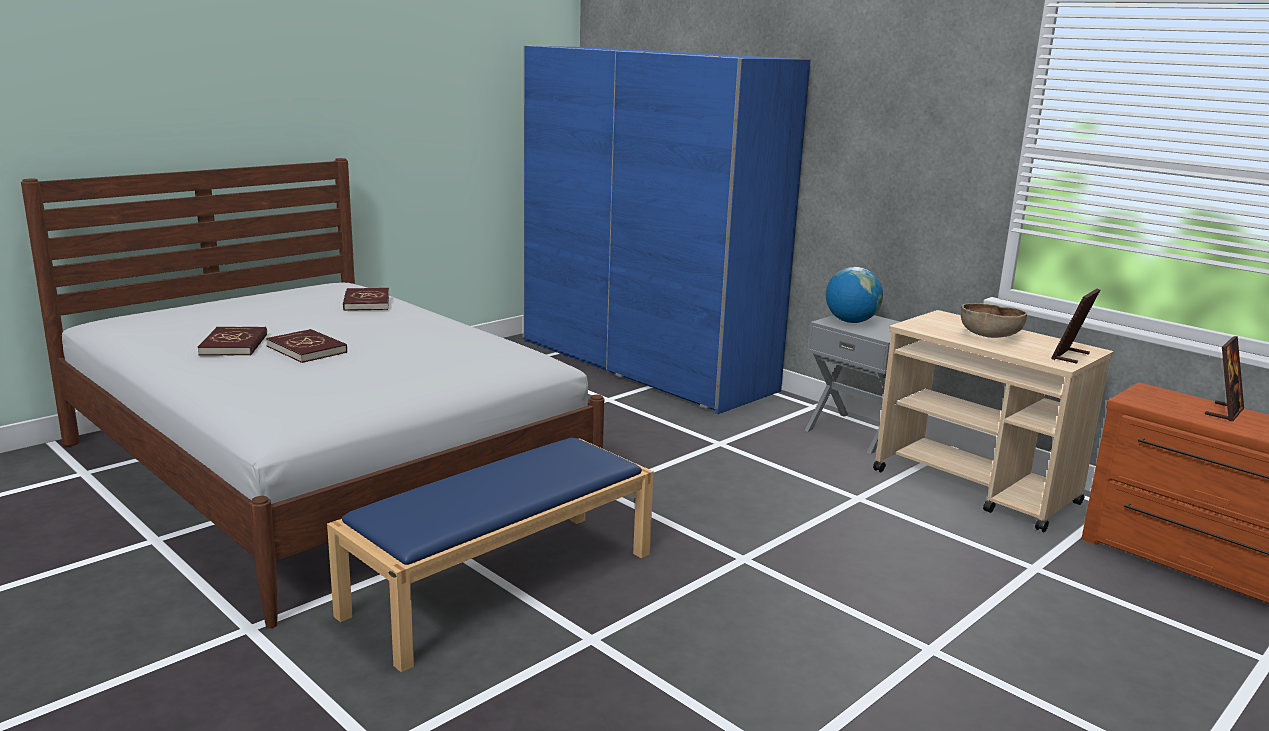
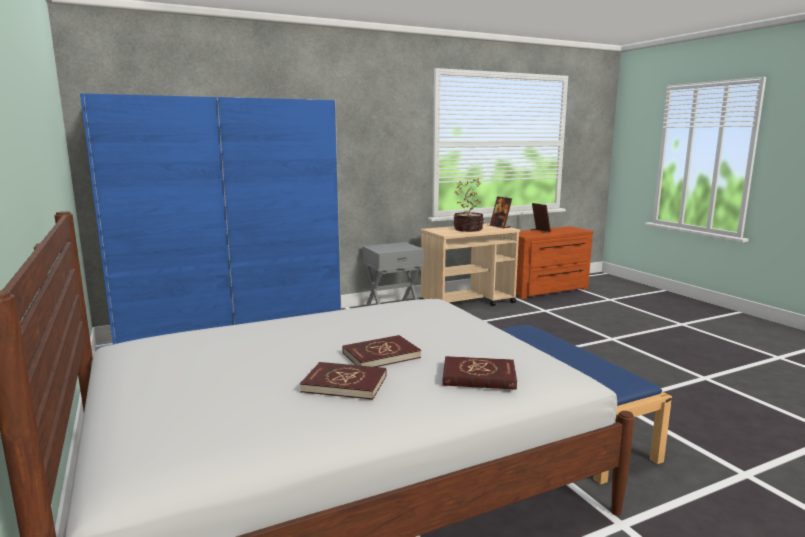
camera: 70 degrees left, 5 degrees down
(366, 302) = (238, 332): red book -> red book (479, 376)
(851, 321) = (385, 248): globe -> none
(989, 336) = (468, 229): brown bowl -> potted plant

